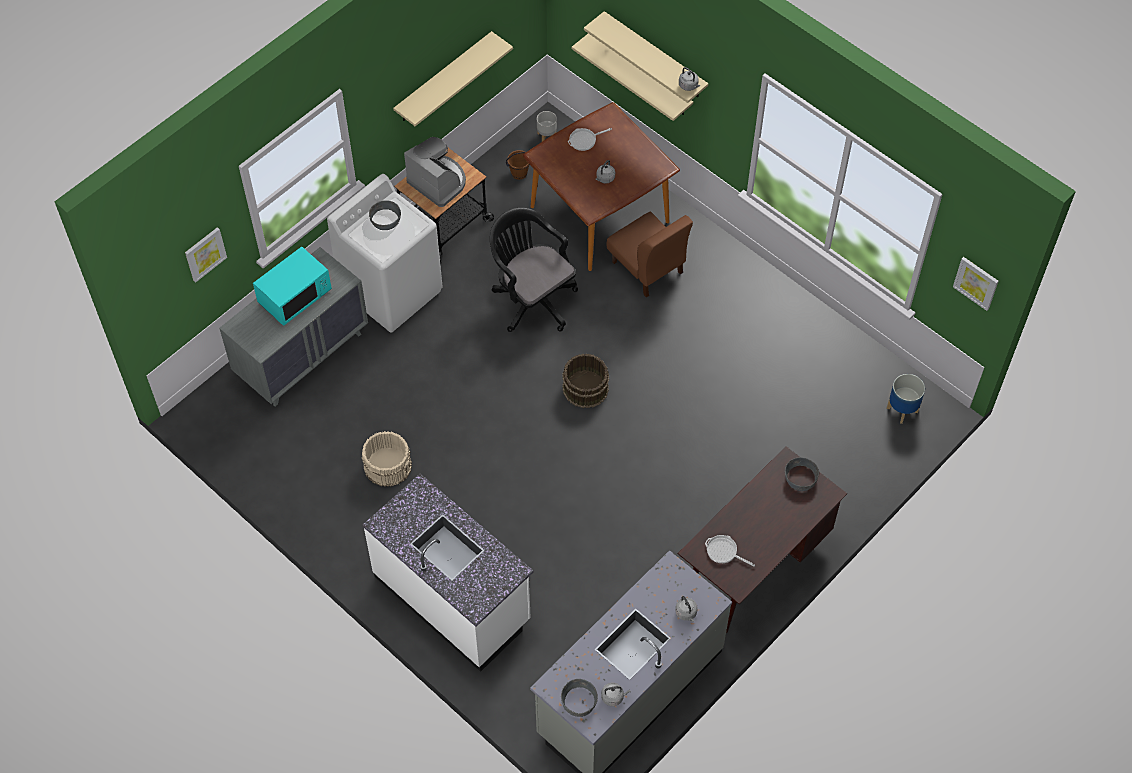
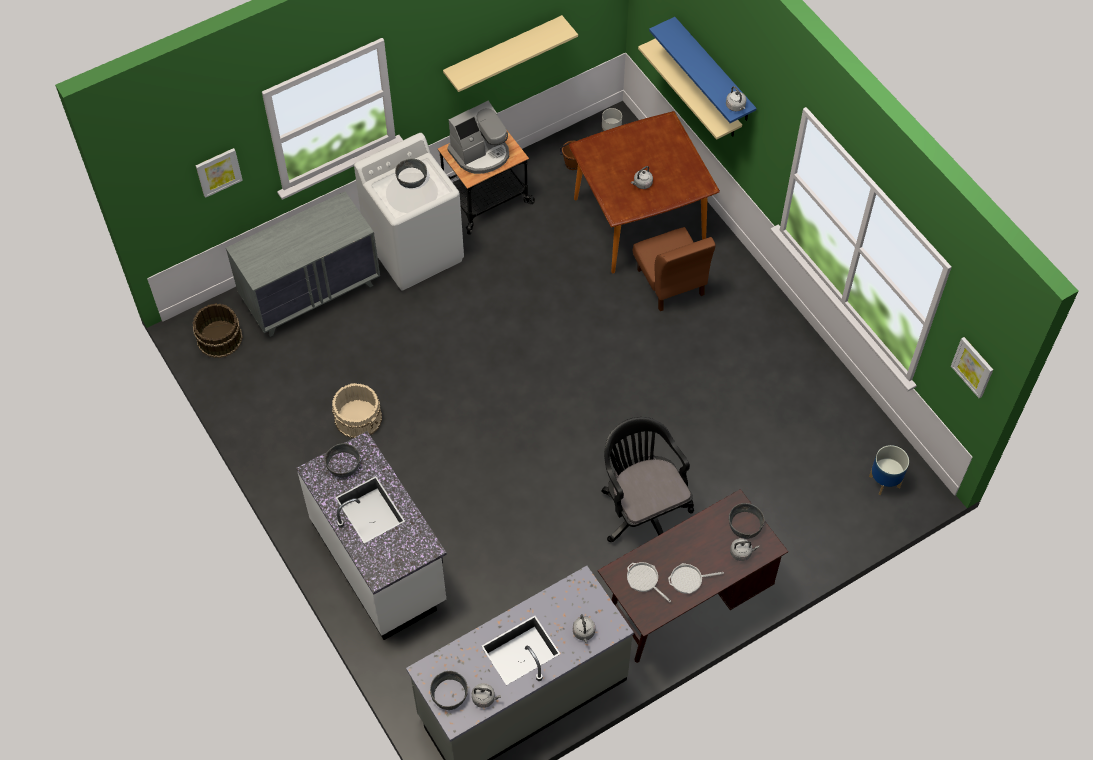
camera: 15 degrees right, 0 degrees up
(295, 297) = (306, 234): turquoise microwave -> none
(408, 510) = (344, 464): none -> grey bowl
(438, 182) = (480, 153): coffee machine -> coffee machine turned 90 degrees clockwise
(532, 299) = (547, 288): black office chair -> black office chair (642, 509)
(584, 140) = (634, 142): frying pan -> frying pan (688, 579)
(585, 388) = (572, 386): brown bucket -> brown bucket (219, 338)
(655, 56) = (713, 71): beige shelf -> blue shelf
(805, 504) = (742, 552): none -> grey kettle

